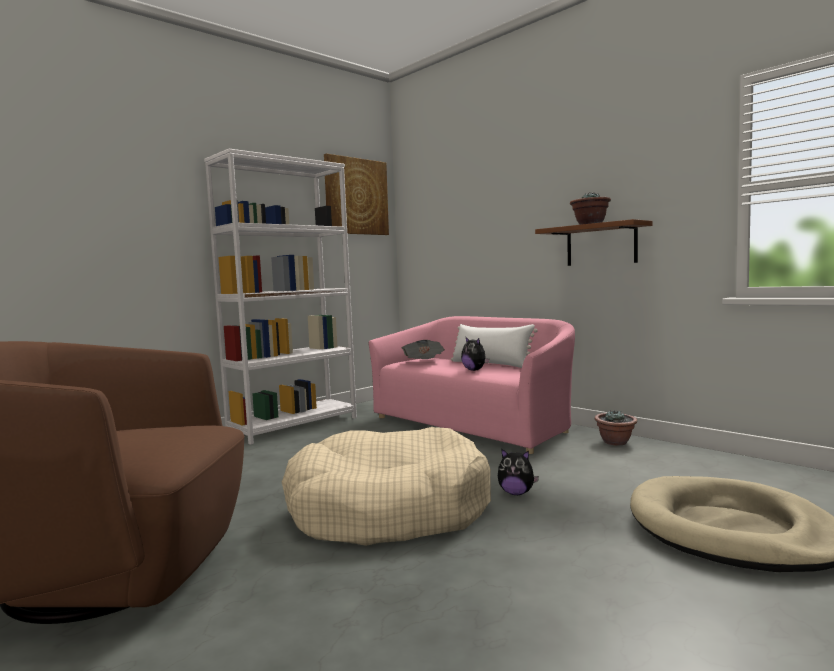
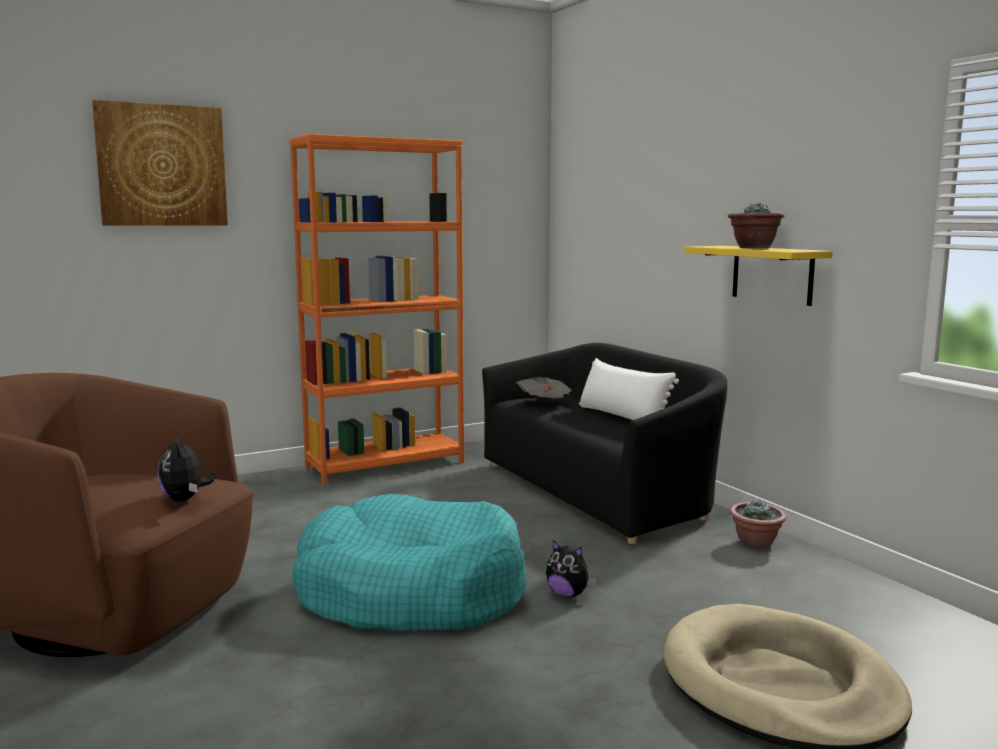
camera: 15 degrees right, 5 degrees up
(294, 426) = (386, 464): white bookcase -> orange bookcase
(356, 196) = (492, 173): picture -> picture (162, 165)
(388, 510) = (411, 591): beige dog bed -> turquoise dog bed
(474, 424) = (599, 490): pink sofa -> black sofa
(475, 370) = (591, 425): plush toy -> plush toy (185, 499)
(601, 245) = (772, 274): brown shelf -> yellow shelf

